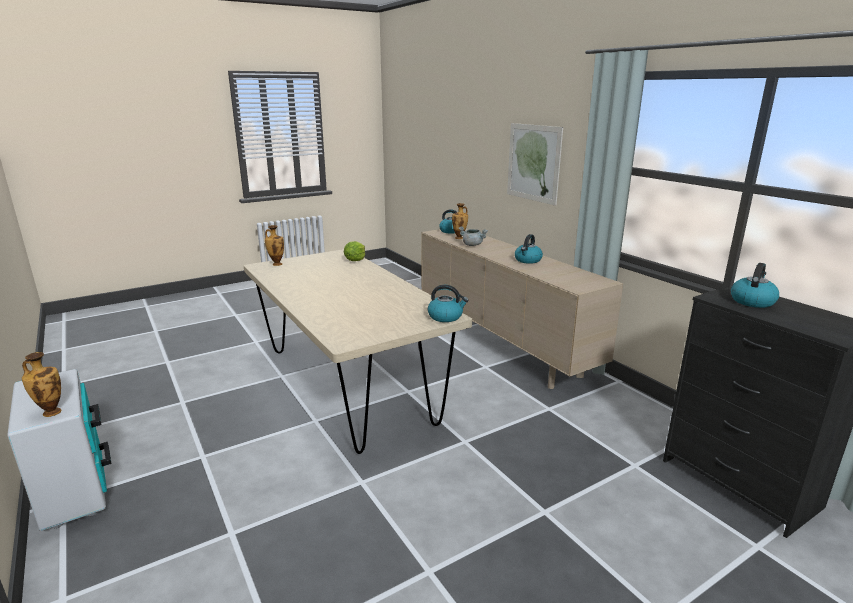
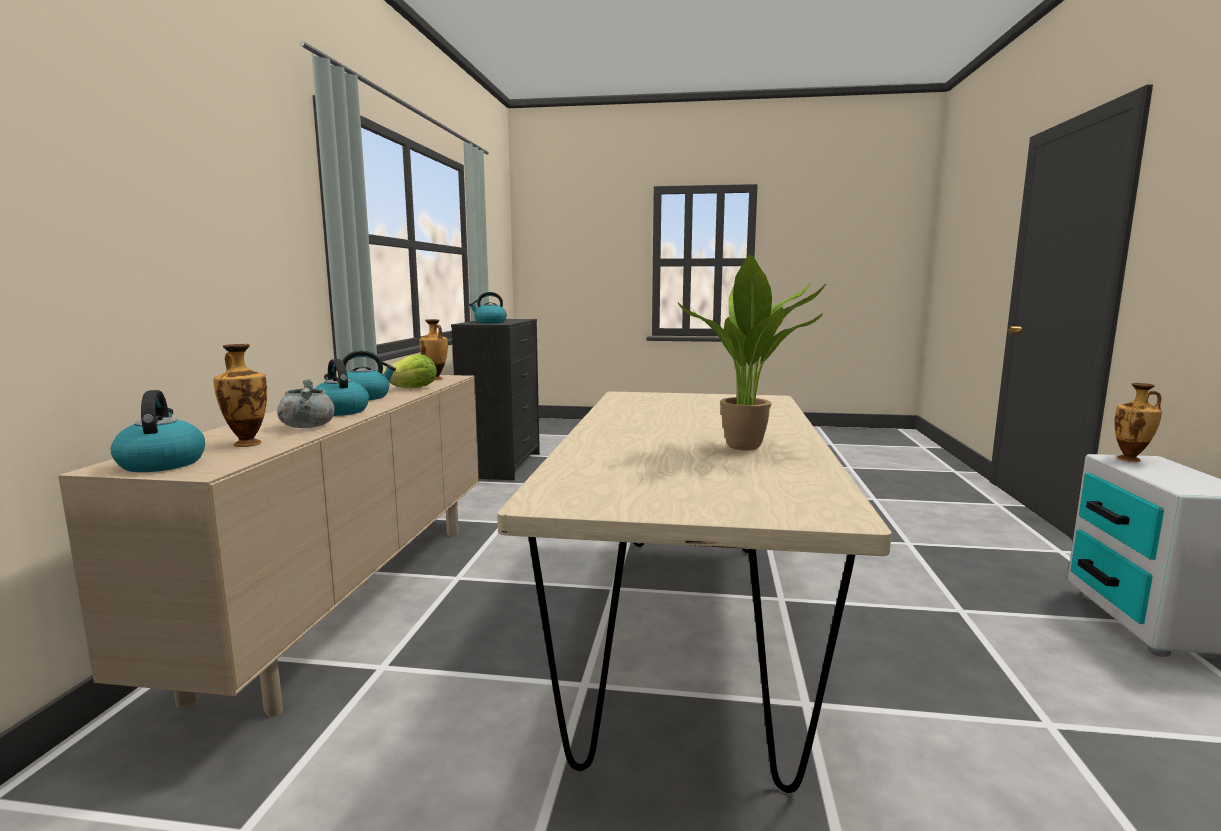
camera: 140 degrees left, 10 degrees down
(276, 264) = (779, 509): vase -> vase (435, 379)
(307, 285) = (749, 448): none -> potted plant
(355, 260) = (566, 472): lettuce -> lettuce (413, 389)
(446, 316) = (629, 395): kettle -> kettle (339, 411)
(533, 163) = (202, 231): picture -> none

